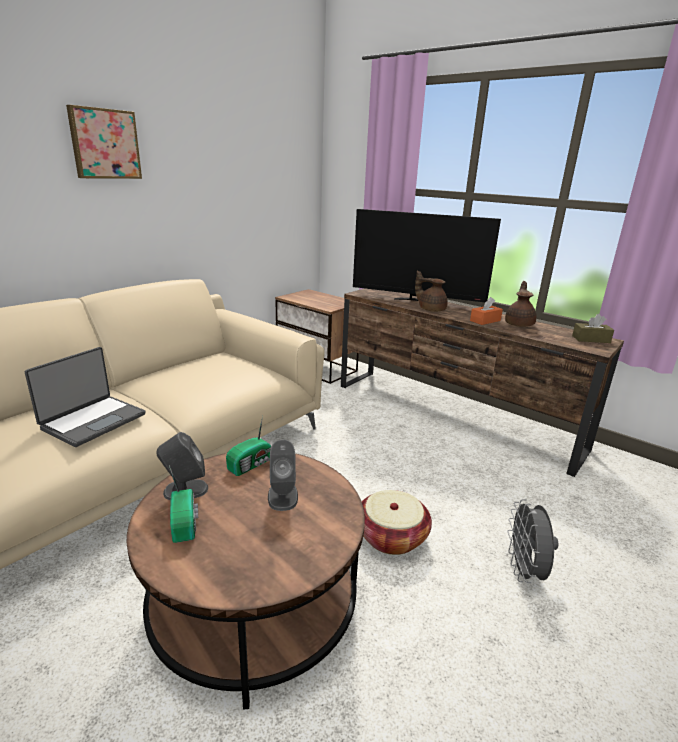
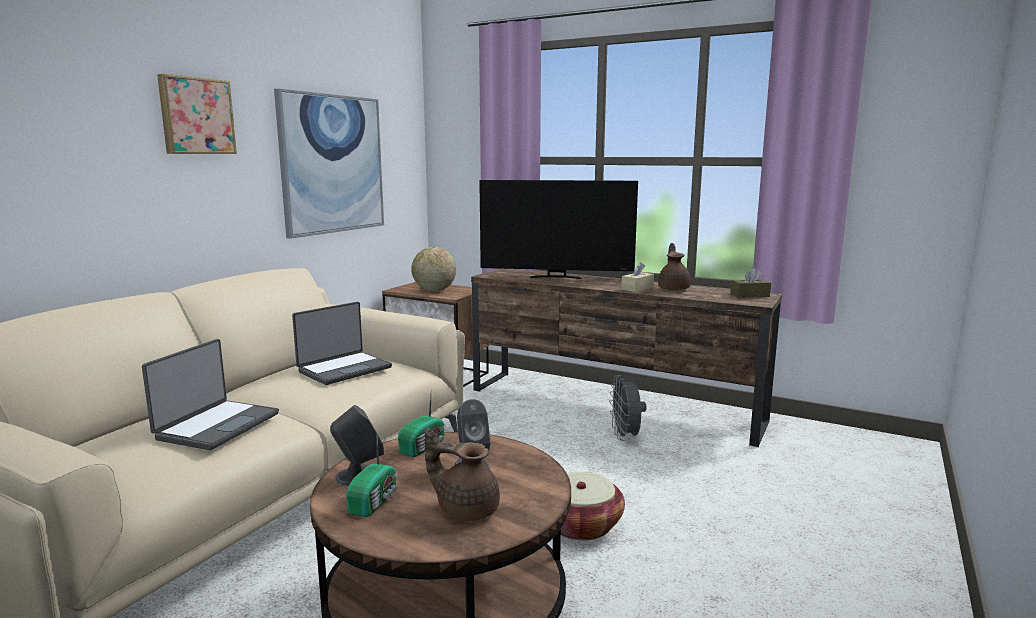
camera: 10 degrees left, 10 degrees down
(185, 522) = (375, 501): radio -> radio turned 45 degrees clockwise
(217, 372) = (344, 369): none -> laptop
(233, 188) = (332, 164): none -> picture
(316, 300) = (434, 291): none -> globe
(431, 309) = (575, 283): brown teapot -> brown teapot (466, 509)
(485, 321) = (637, 288): orange tissue box -> beige tissue box
(524, 571) = (731, 536): grey fan -> grey fan (626, 437)

